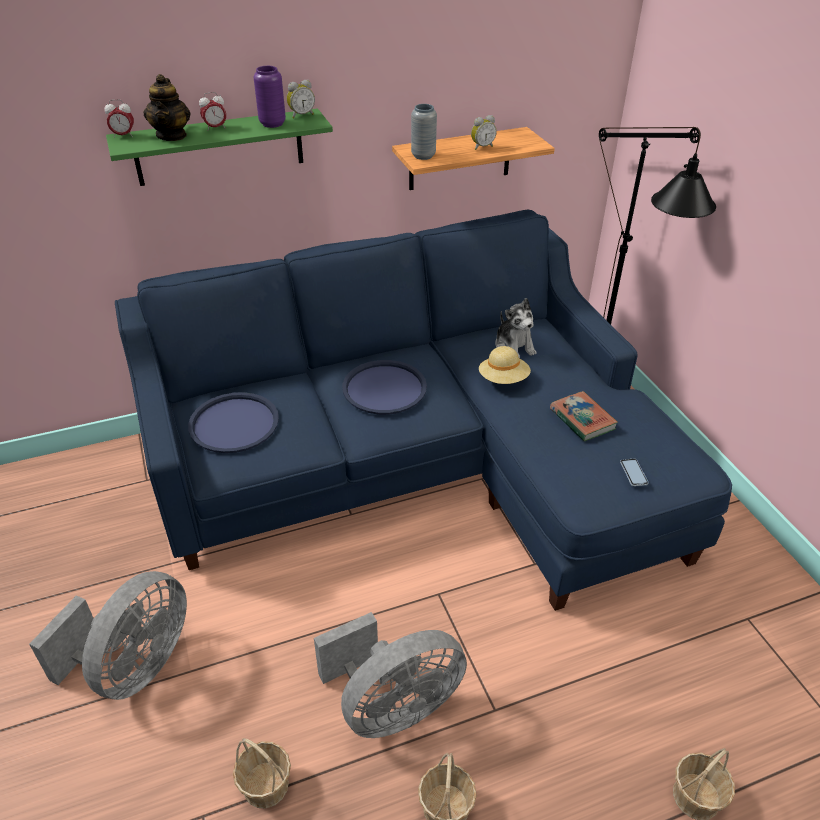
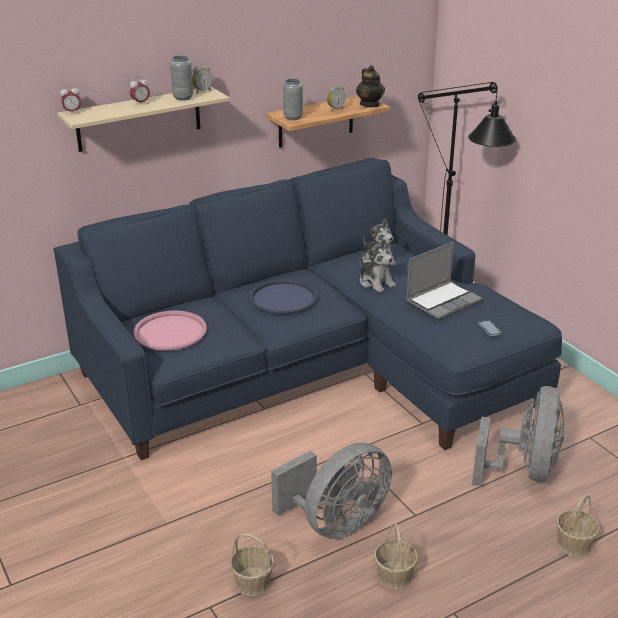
camera: 10 degrees left, 10 degrees down
(135, 666) = (119, 526): grey fan -> grey fan (524, 470)
(172, 136) = (110, 110): teapot -> teapot (370, 104)
(219, 147) = (139, 119): green shelf -> beige shelf
(234, 423) = (170, 332): blue tray -> pink tray
(272, 124) = (183, 98): purple vase -> grey vase
(503, 379) = (376, 282): beige hat -> plush toy
(582, 419) = (443, 301): book -> laptop

